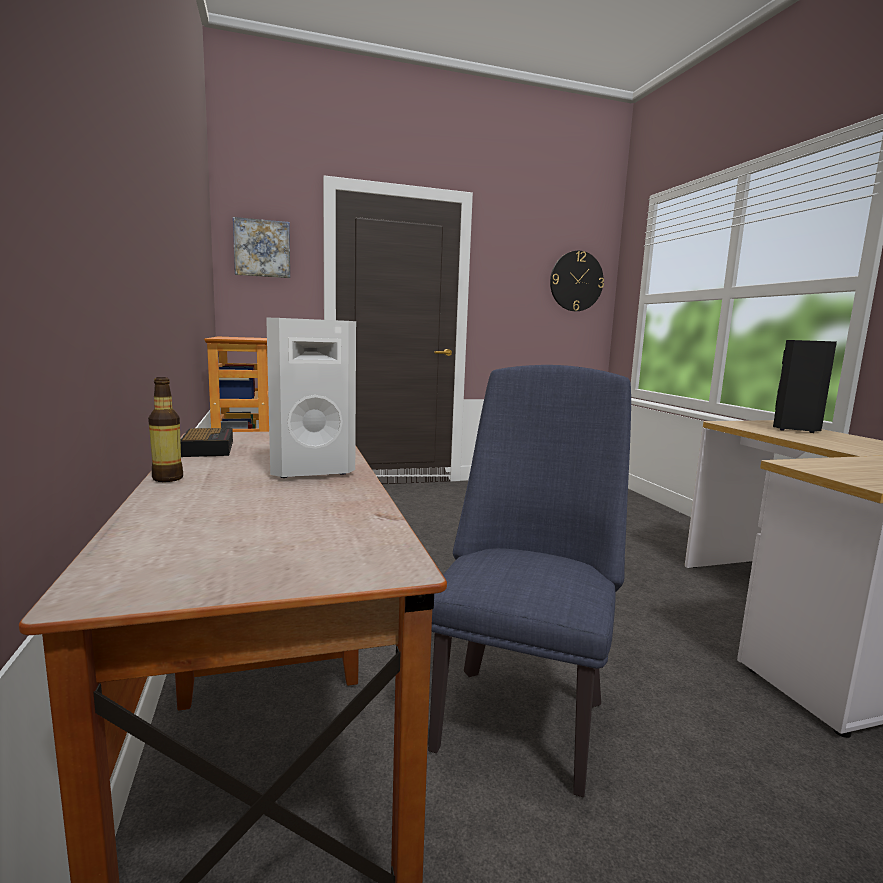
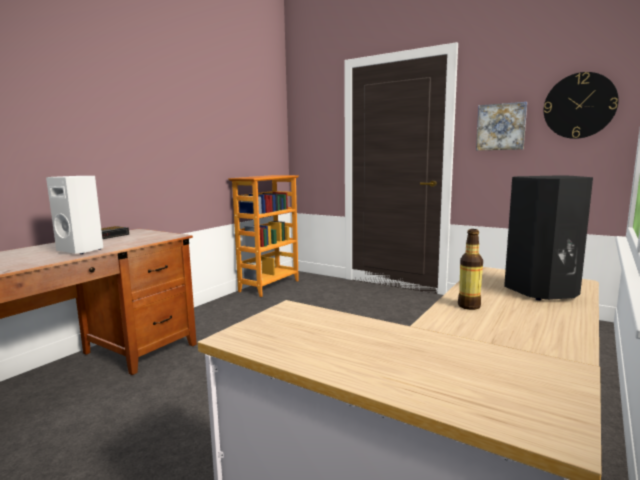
camera: 50 degrees right, 0 degrees up
(167, 478) = (44, 245): bottle -> bottle (469, 306)
(262, 248) = (310, 117): picture -> picture (501, 127)
(521, 712) = (143, 425): blue chair -> none

